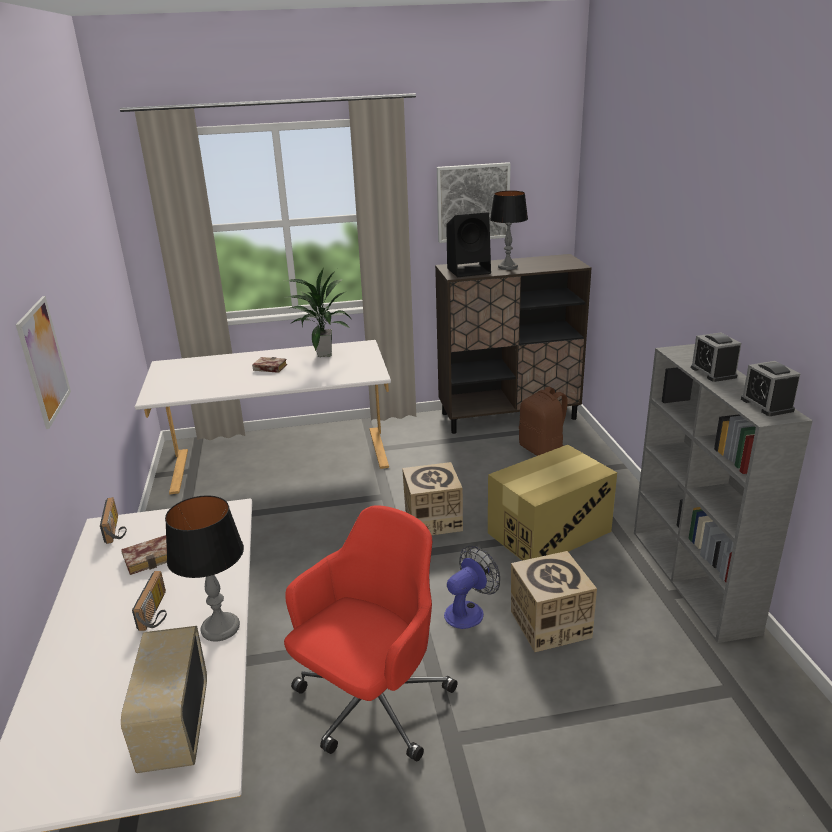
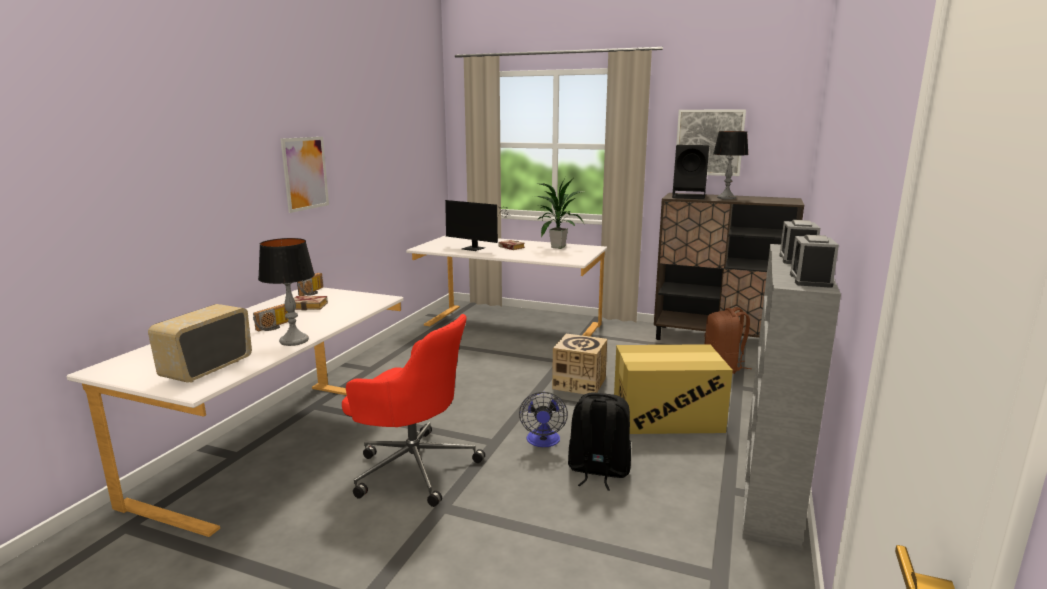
camera: 30 degrees right, 10 degrees down
(228, 382) = (475, 249): none -> monitor
(371, 704) = (413, 467): red office chair -> red office chair turned 45 degrees clockwise
(469, 611) = (543, 442): fan -> fan turned 105 degrees clockwise
(550, 624) = (598, 471): cardboard box -> black backpack

